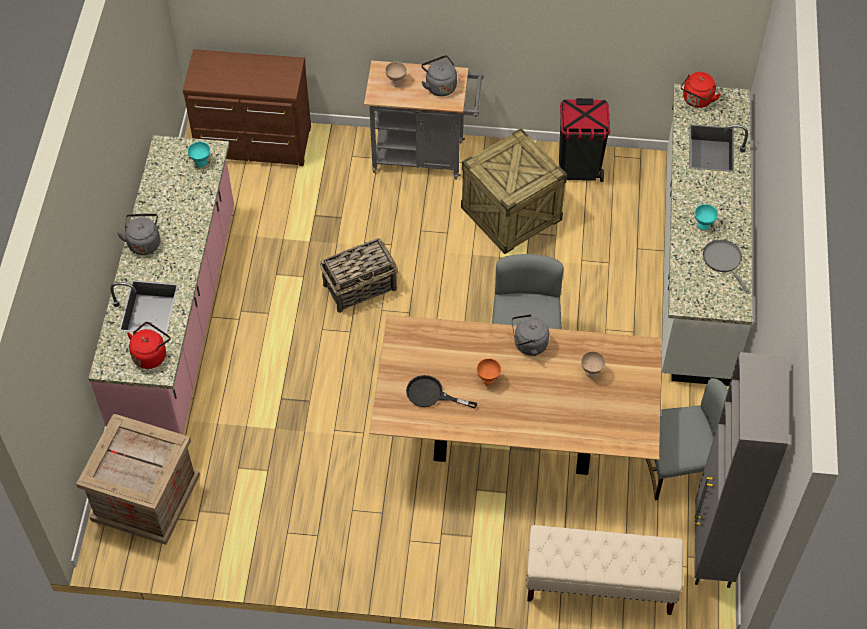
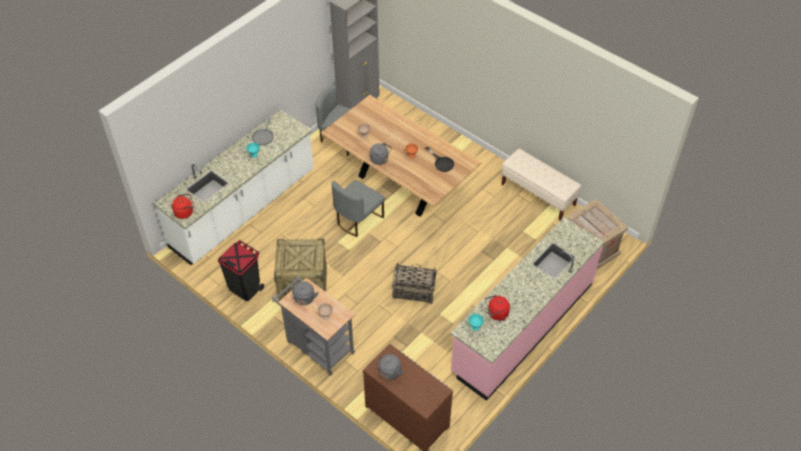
camera: 145 degrees left, 5 degrees down
(144, 242) = (536, 296): grey kettle -> grey kettle (389, 373)
(151, 354) = (566, 236): red kettle -> red kettle (496, 314)
(599, 584) = (414, 120): beige bench -> beige bench (538, 195)

